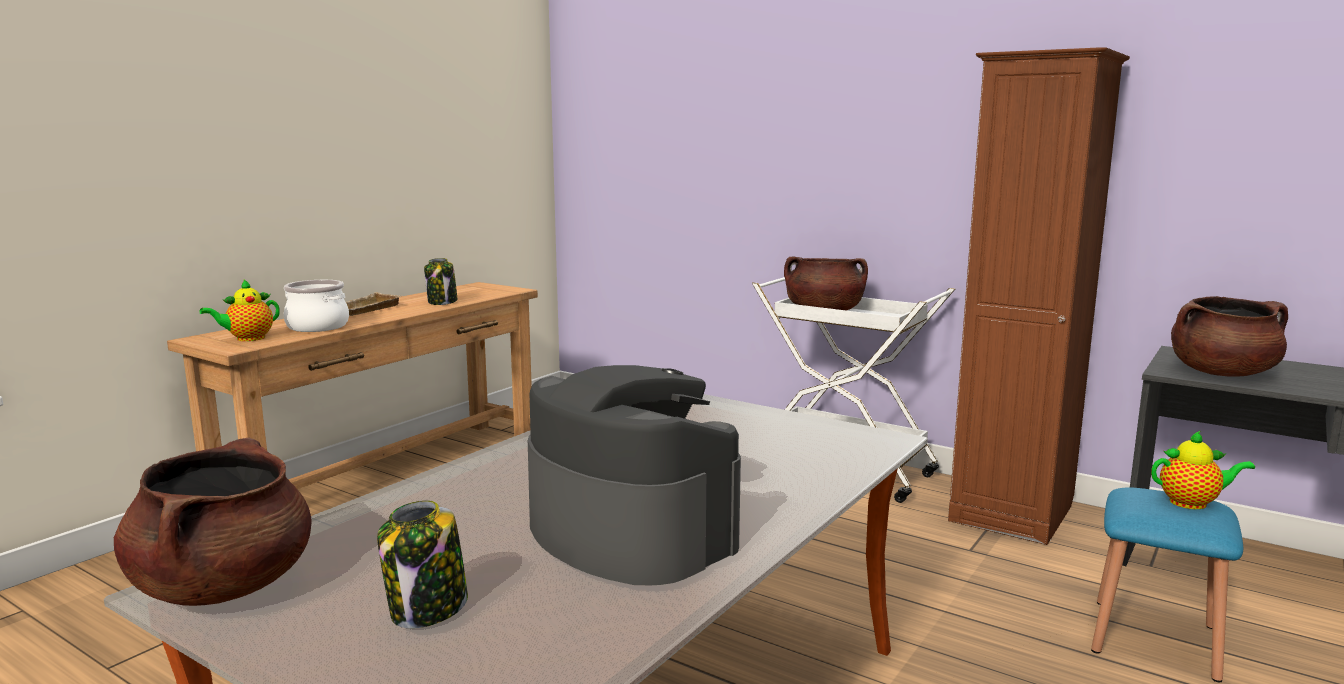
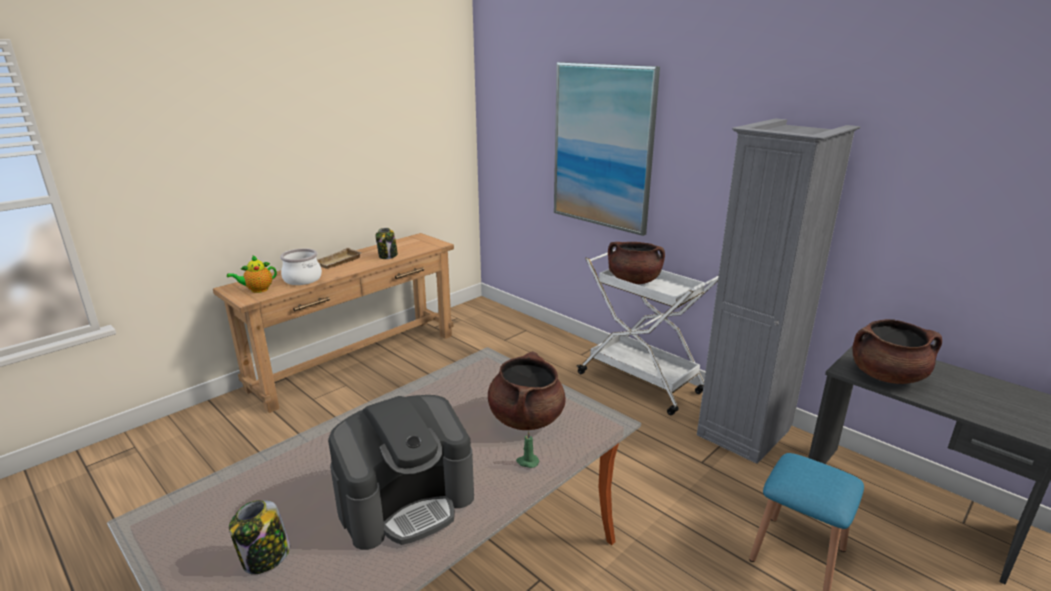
camera: 10 degrees right, 10 degrees up
(224, 586) = (168, 521): brown cooking pot -> brown cooking pot (526, 418)
(629, 533) = (406, 501): coffee machine -> coffee machine turned 90 degrees clockwise
(757, 135) = (602, 147): none -> picture
(790, 482) = (527, 462): none -> green candle
(1012, 513) = (744, 432): brown cabinet -> grey cabinet
(1192, 503) = (830, 478): teapot -> none

